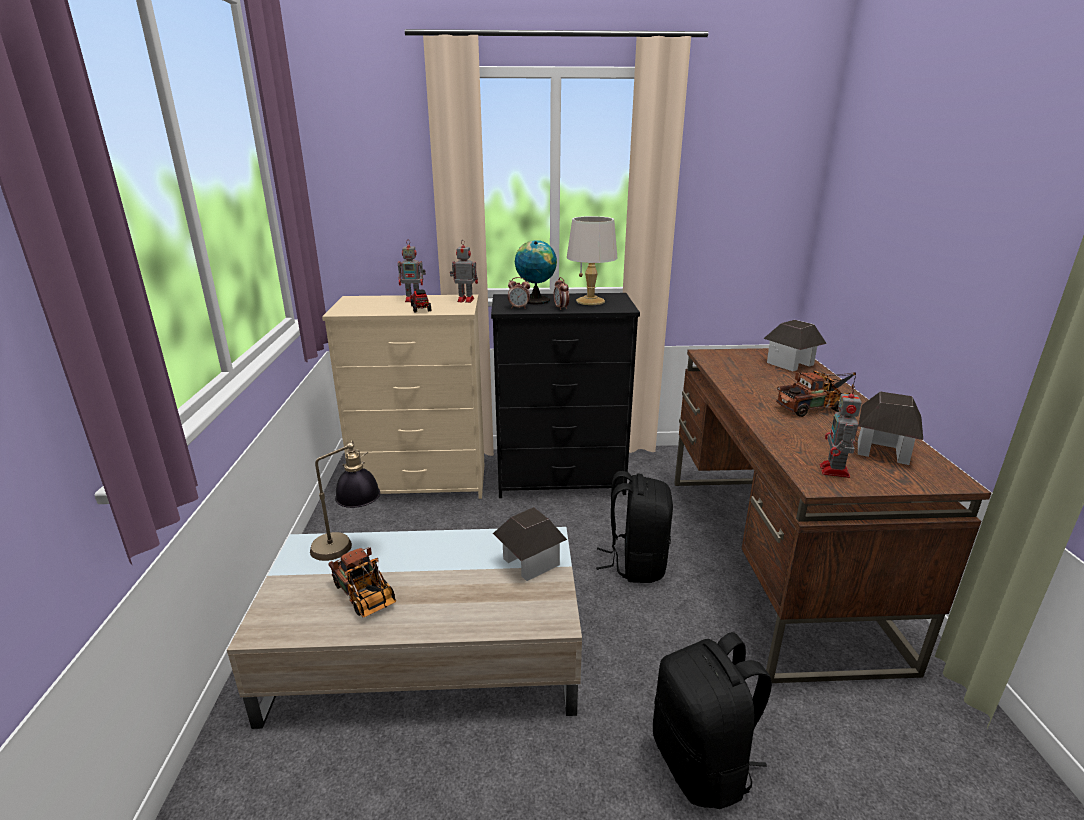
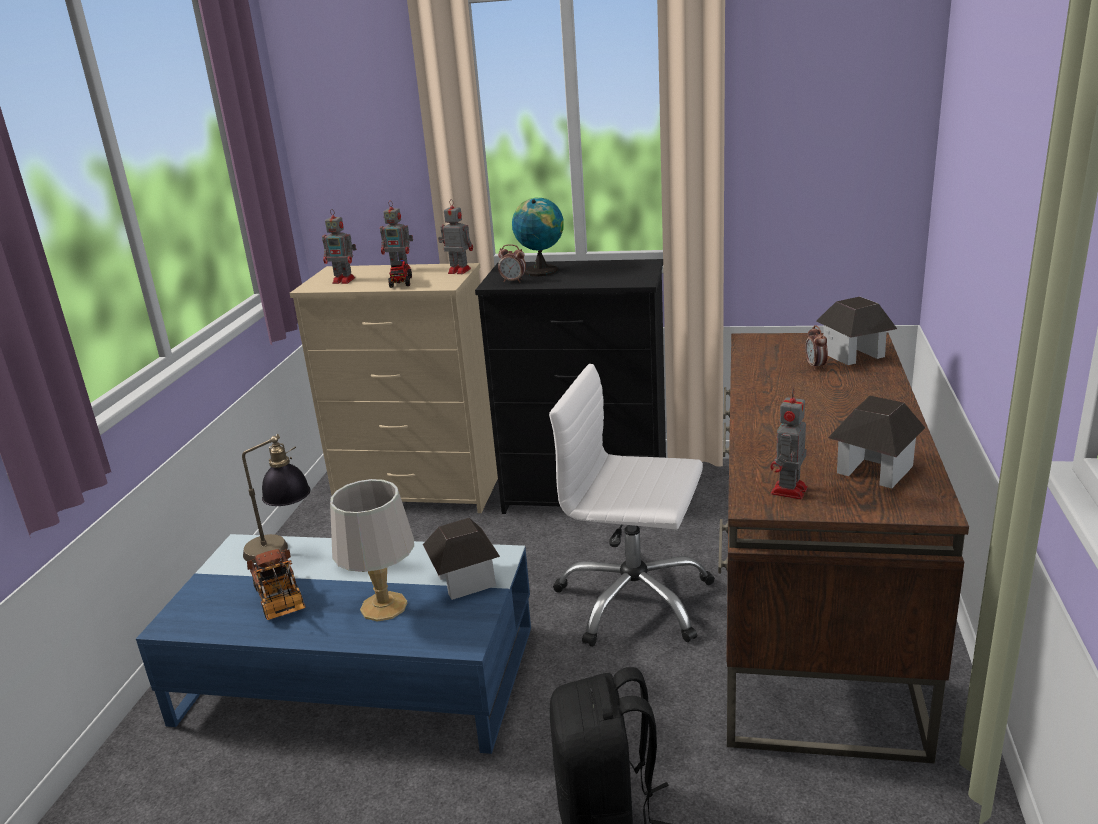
camera: 15 degrees right, 0 degrees up
(368, 307) = (345, 280): none -> toy robot
(426, 653) = (357, 674): beige coffee table -> blue coffee table
(561, 308) = (563, 281): alarm clock -> alarm clock (815, 366)
(590, 301) = (607, 272): grey table lamp -> grey table lamp (384, 607)
(636, 563) = (634, 601): black backpack -> white office chair
(816, 407) = (836, 413): toy truck -> none

